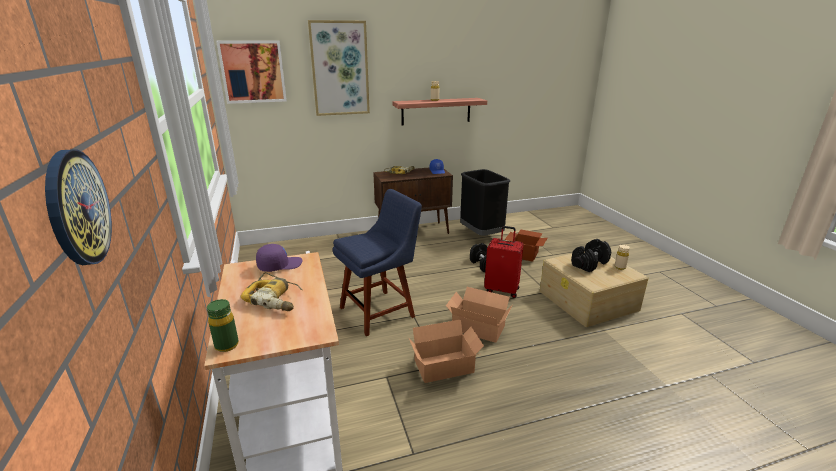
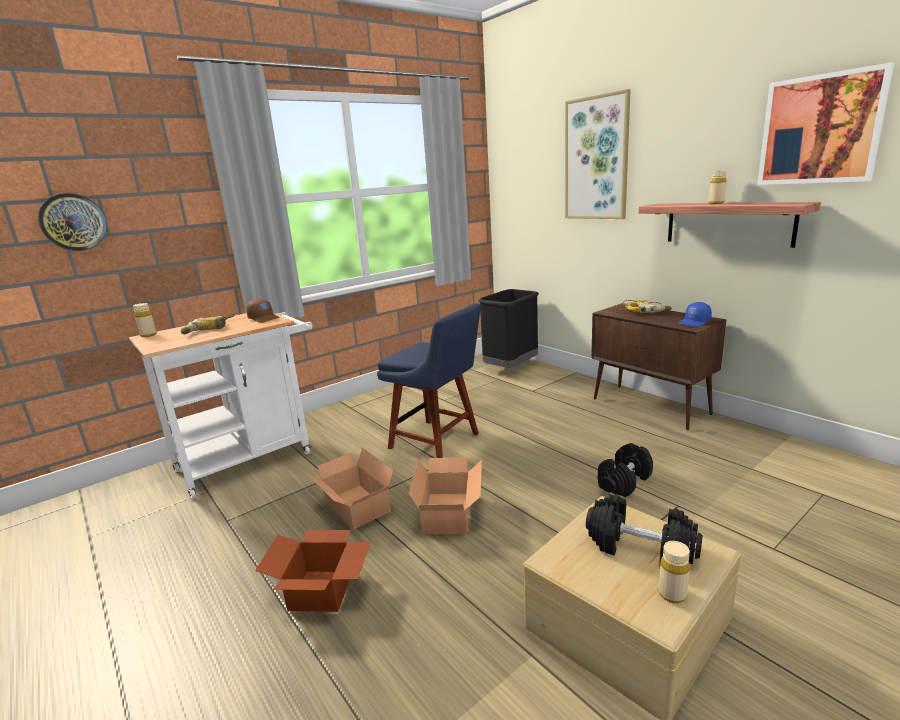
camera: 70 degrees right, 5 degrees down
(227, 345) = (148, 335): green bottle -> beige bottle
(253, 72) = (518, 167): picture -> picture (820, 130)
(280, 265) = (264, 318): purple cap -> brown cap
(480, 234) = (730, 455): black trash can -> black trash can (511, 368)
(502, 290) = (564, 513): red suitcase -> none
(525, 254) = (721, 513): cardboard box -> cardboard box (322, 592)

